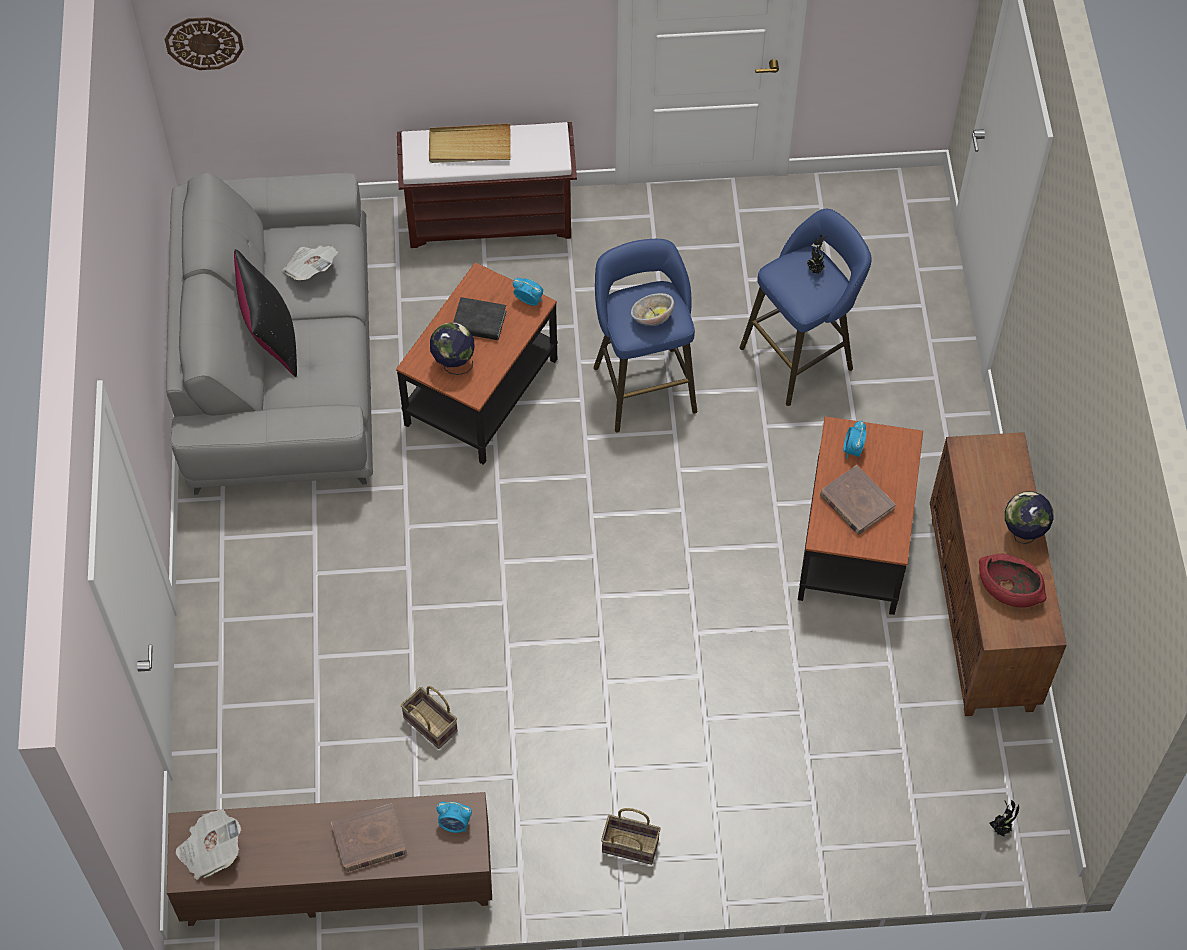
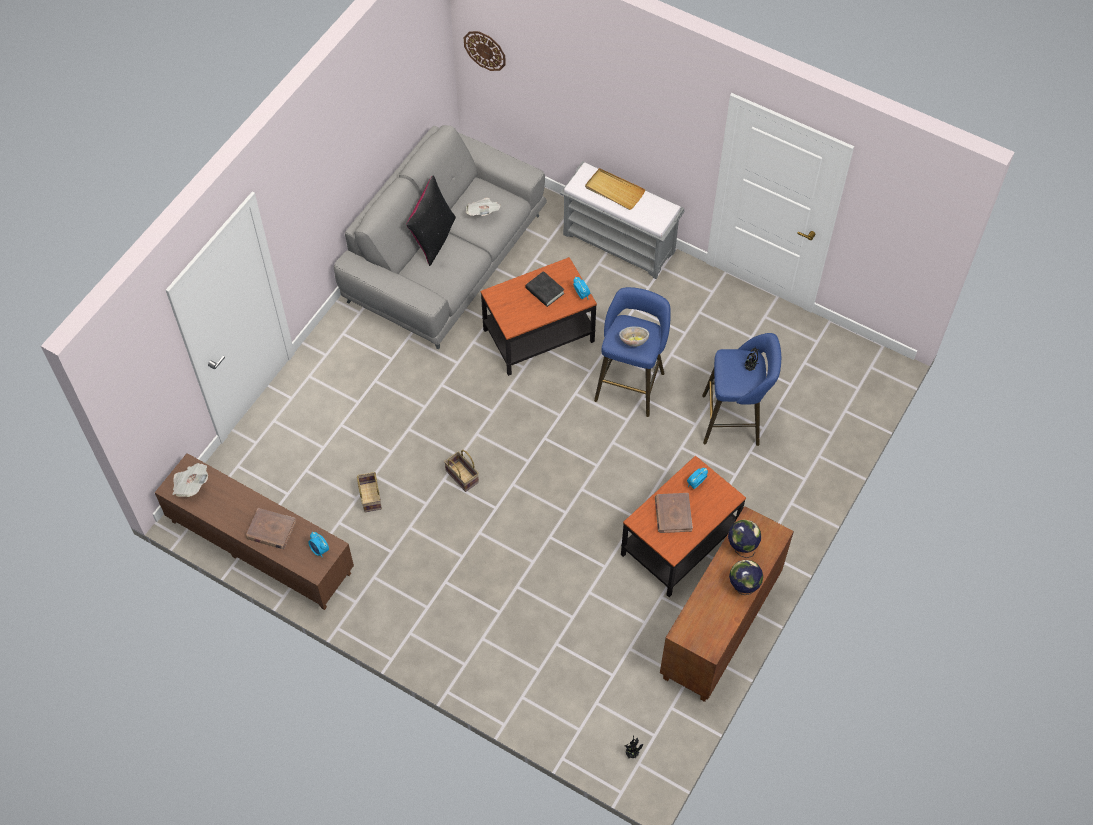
camera: 35 degrees right, 0 degrees up
(453, 364) = (512, 306): globe -> globe (741, 547)
(491, 218) = (620, 243): brown bench -> grey bench
(632, 845) = (423, 628): basket -> basket (463, 476)
(1008, 588) = (709, 612): red bowl -> none

